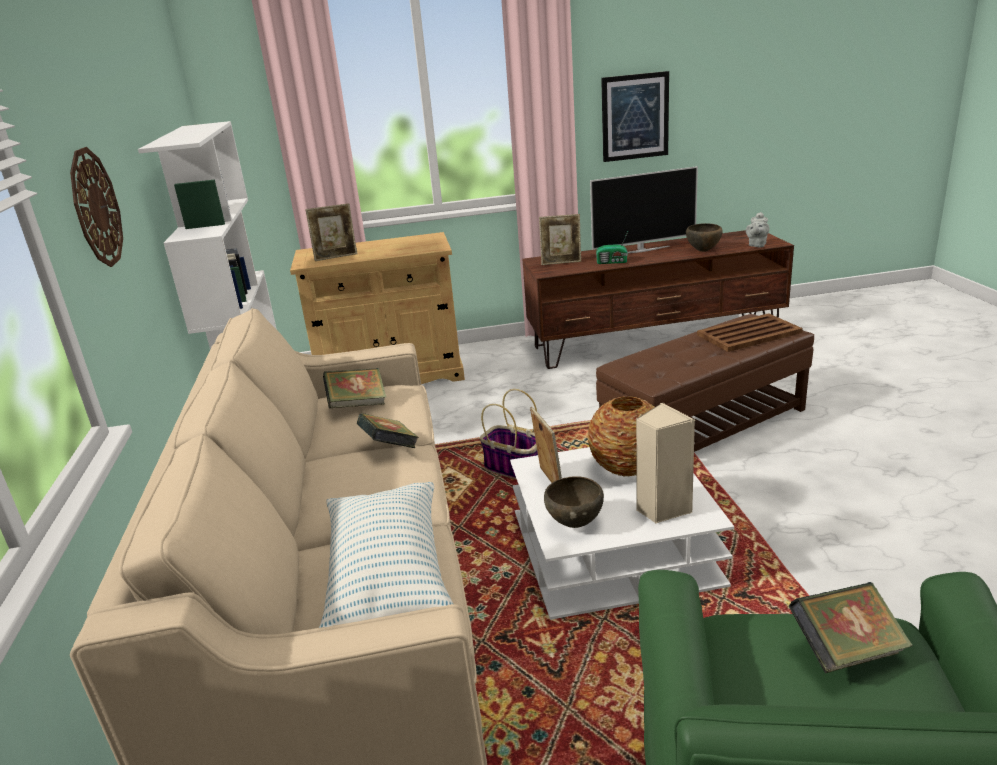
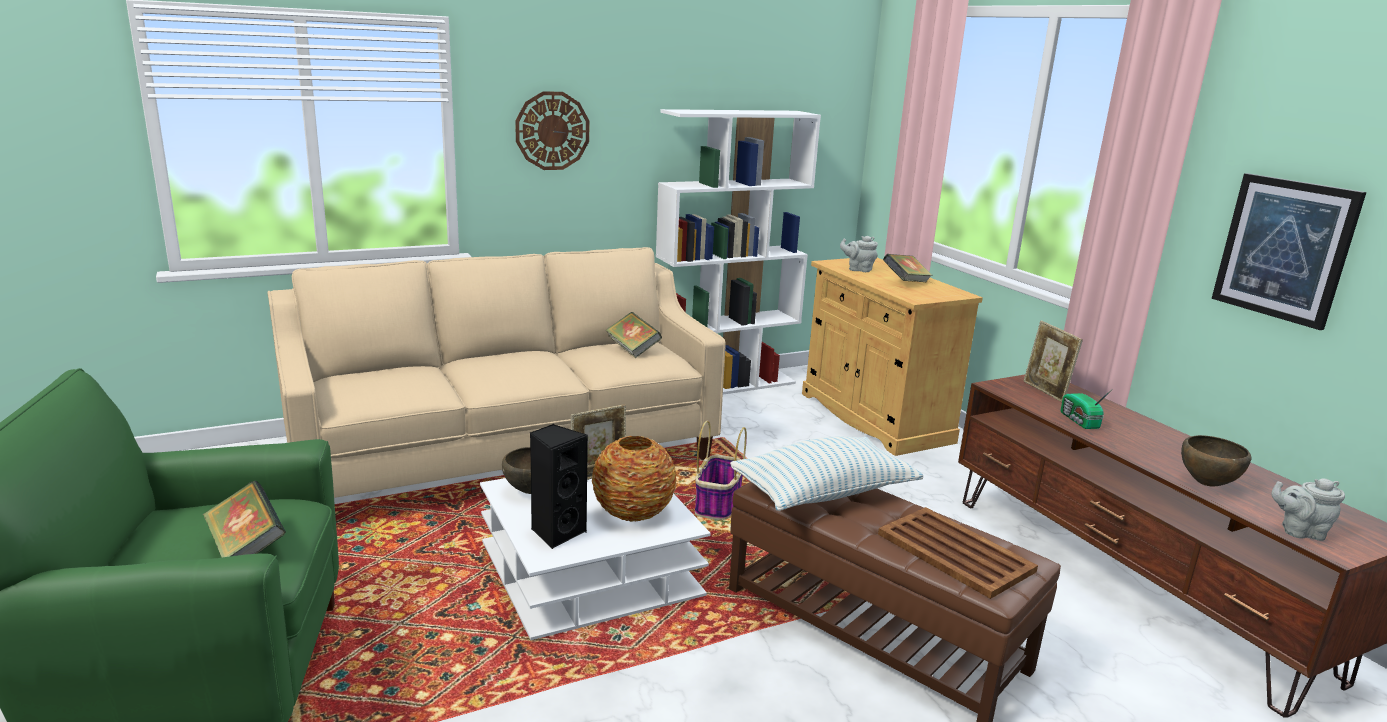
camera: 70 degrees right, 5 degrees down
(336, 257) = (858, 269): picture frame -> grey teapot
(388, 576) = (387, 387): pillow -> pillow (823, 493)
(390, 449) = (562, 370): book -> book (905, 282)
(642, 250) = (1159, 439): television -> none
(661, 509) = (557, 532): beige speaker -> black speaker

